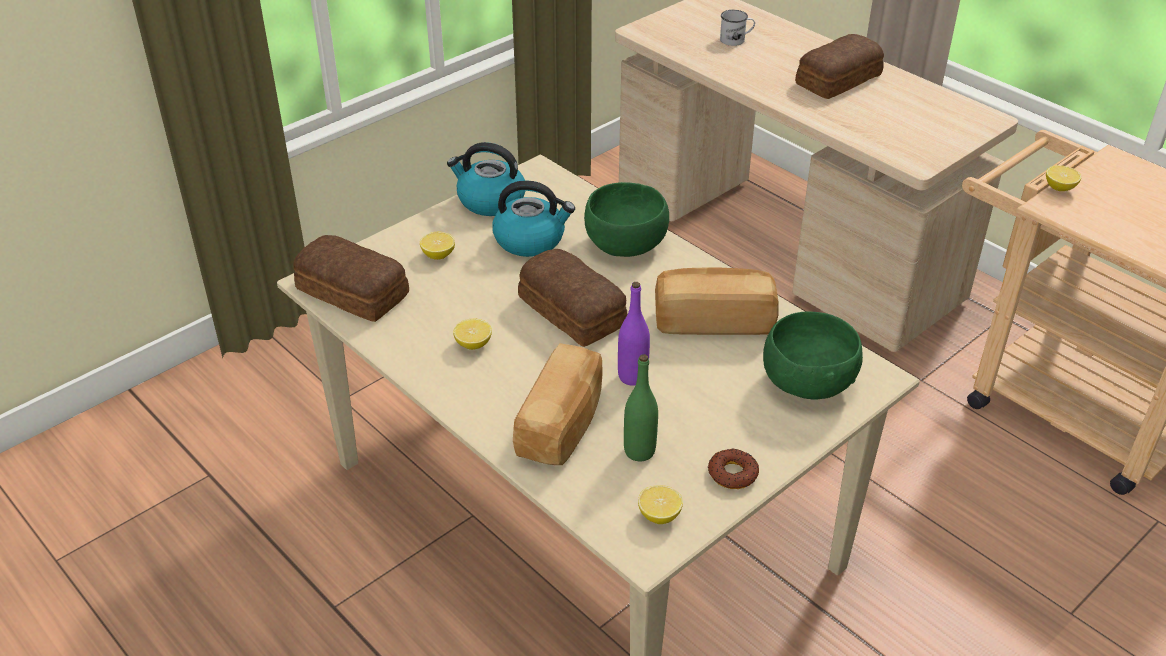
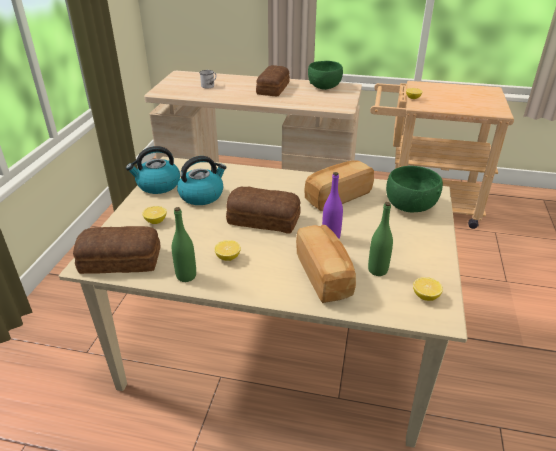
camera: 35 degrees left, 5 degrees down
(403, 346) = (186, 276): none -> green bottle
(626, 245) = (255, 180): green bowl -> green bowl (324, 86)
(732, 473) = (431, 259): donut -> none

